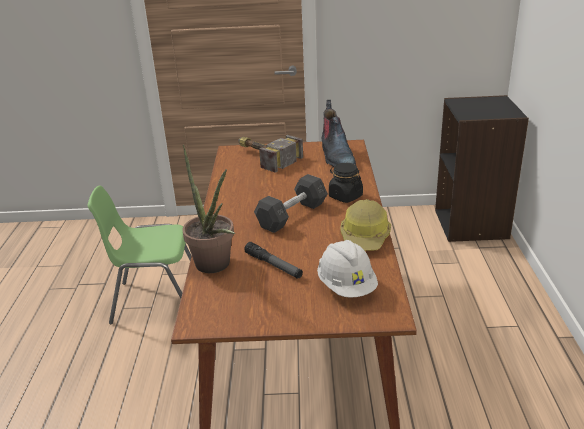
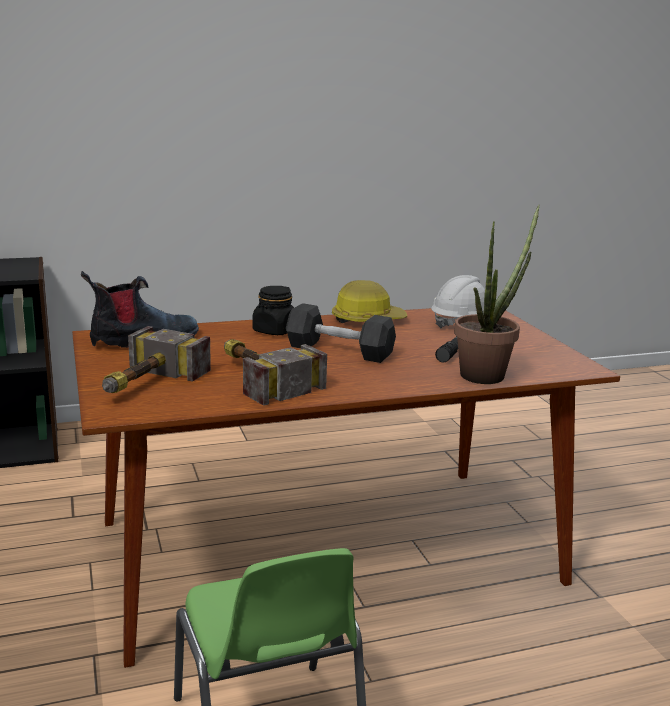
camera: 110 degrees left, 10 degrees down
(256, 185) = (259, 377): none -> hammer

